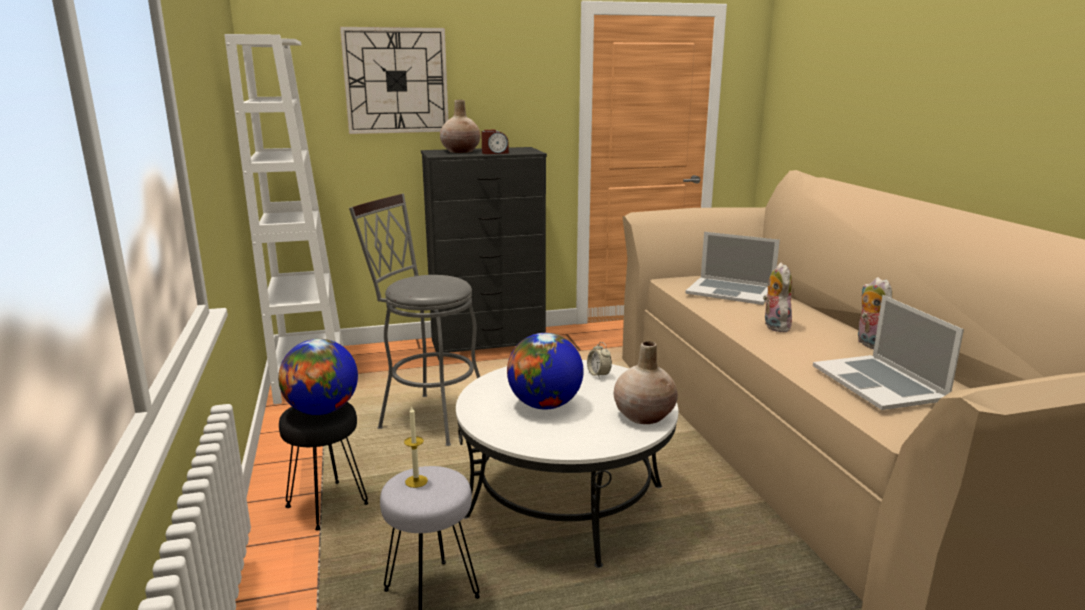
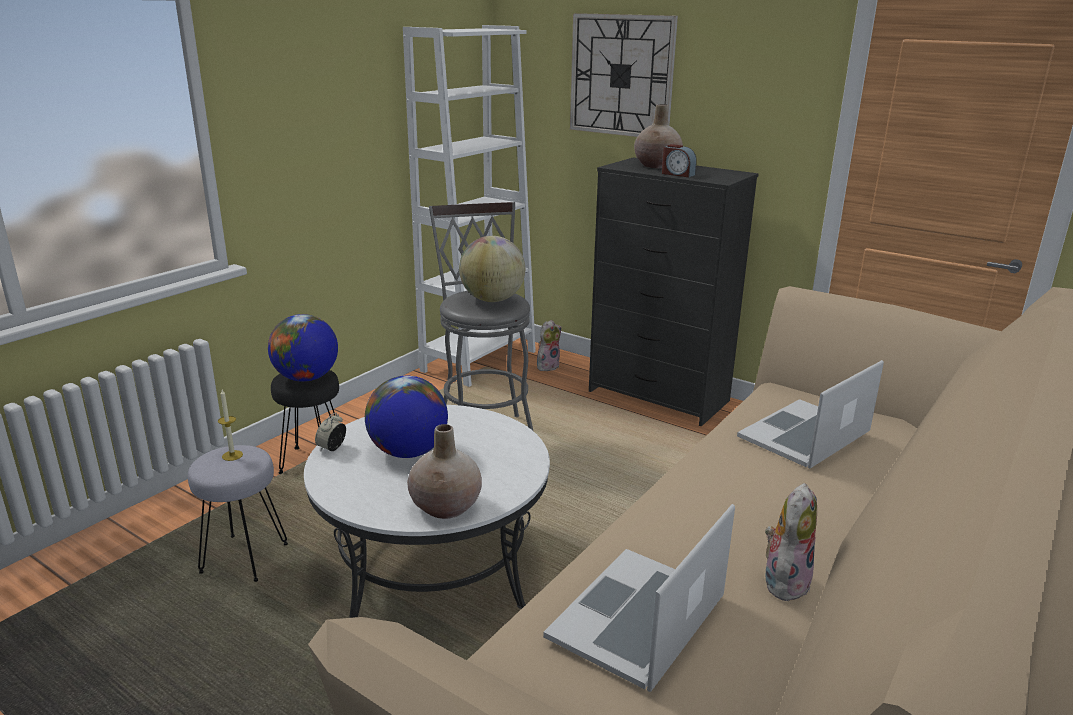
camera: 50 degrees right, 5 degrees up
(437, 281) = (492, 300): none -> globe
(598, 374) = (510, 452): alarm clock -> alarm clock (332, 448)
(730, 291) = (805, 434): laptop -> laptop turned 60 degrees clockwise
(774, 326) = (721, 494): plush toy -> plush toy (547, 366)

